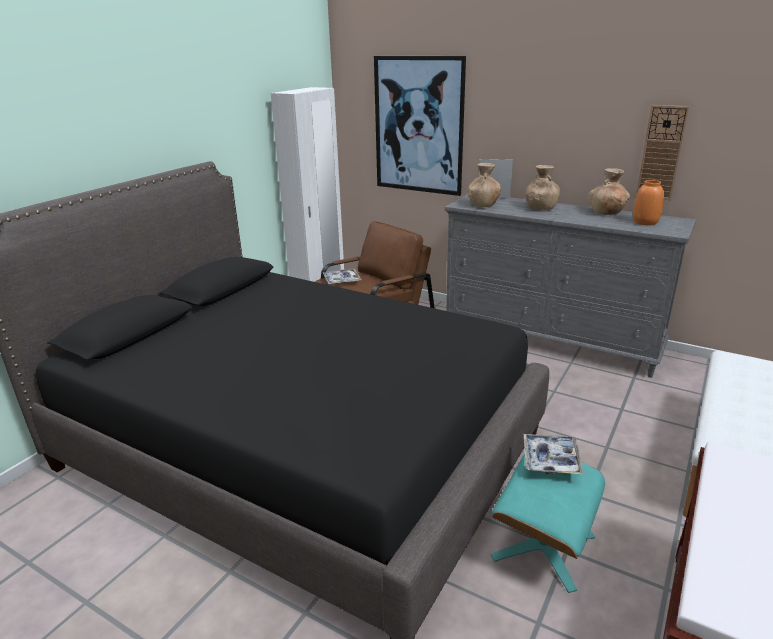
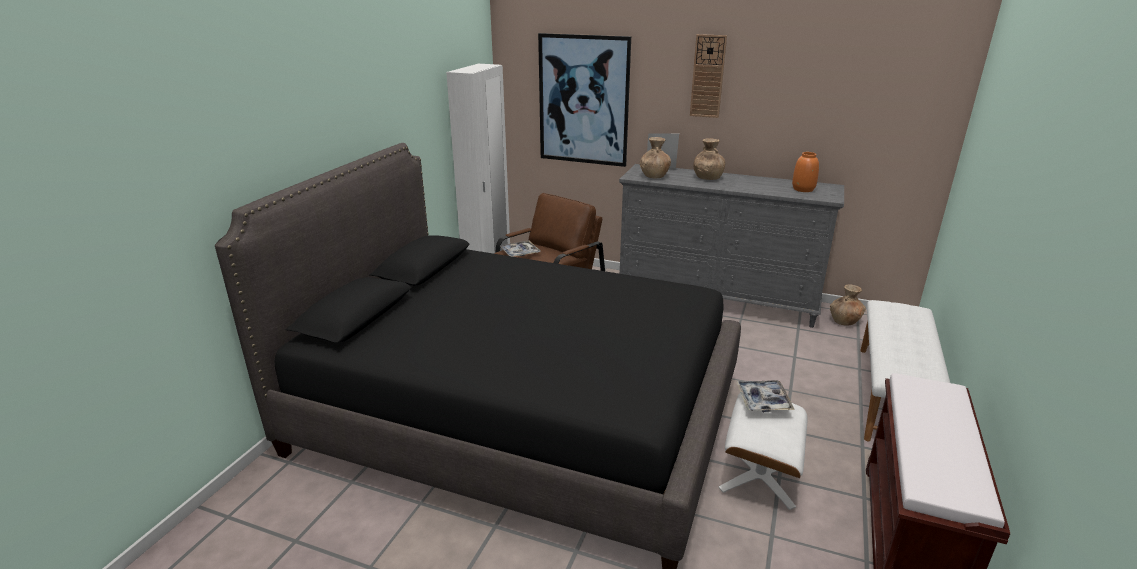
camera: 10 degrees left, 0 degrees up
(543, 546) = (759, 476): turquoise ottoman -> white ottoman
(606, 213) = (767, 181): brown vase -> brown vase (844, 321)
(661, 153) = (812, 127): wall clock -> wall clock (708, 76)

